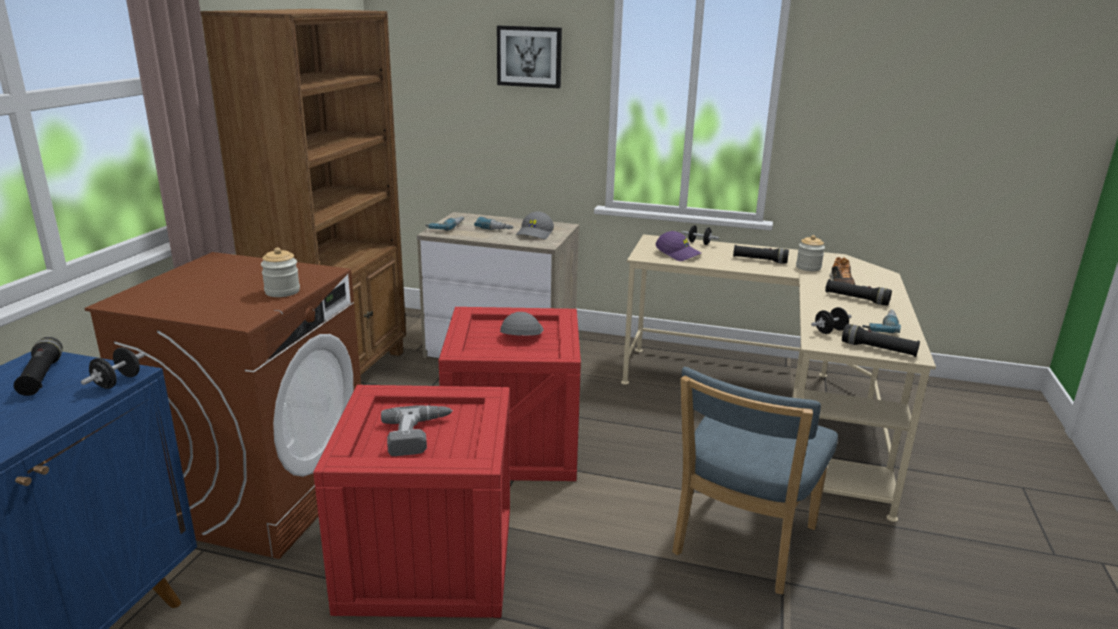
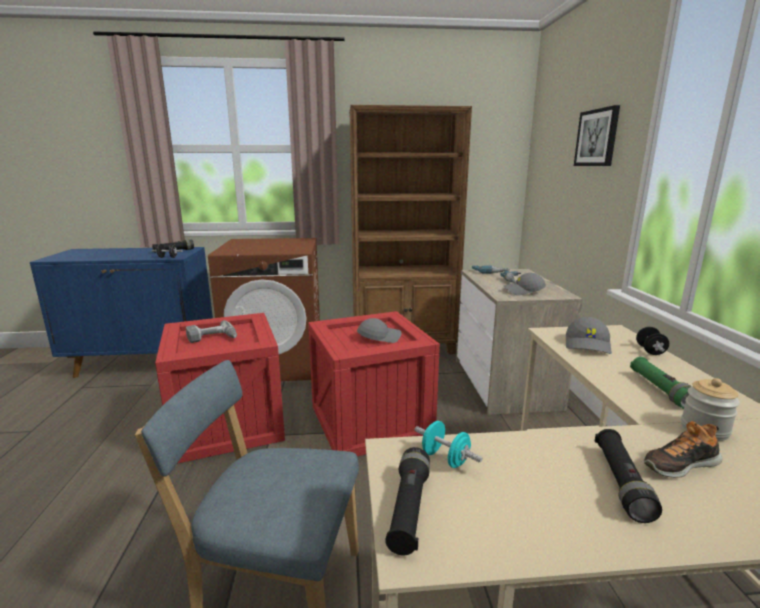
camera: 70 degrees right, 5 degrees down
(282, 291) = (264, 251): jar -> none
(678, 254) = (588, 345): purple cap -> grey cap
(759, 260) = (660, 390): black flashlight -> green flashlight
(830, 331) = (445, 459): black dumbbell -> turquoise dumbbell
(879, 326) = (517, 510): power drill -> none

